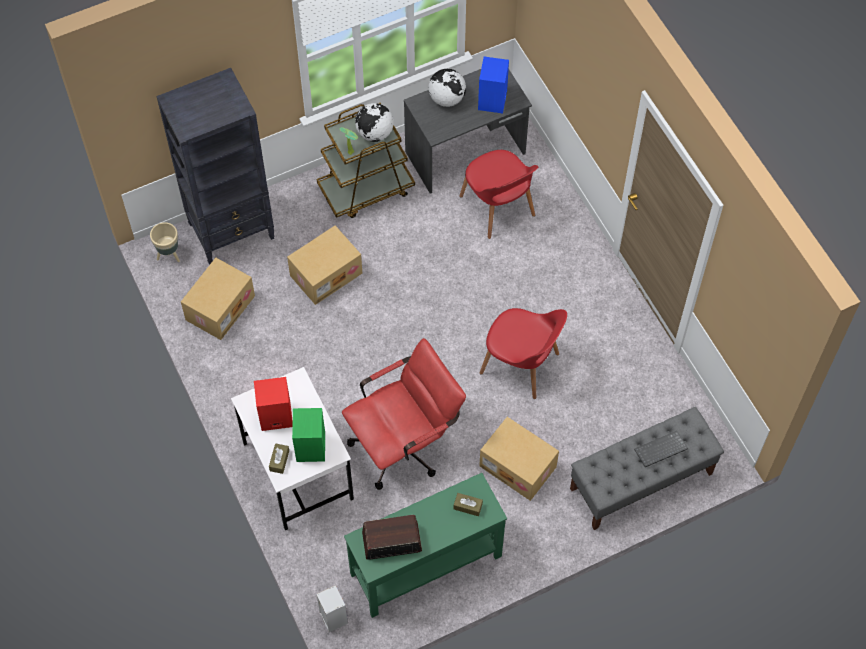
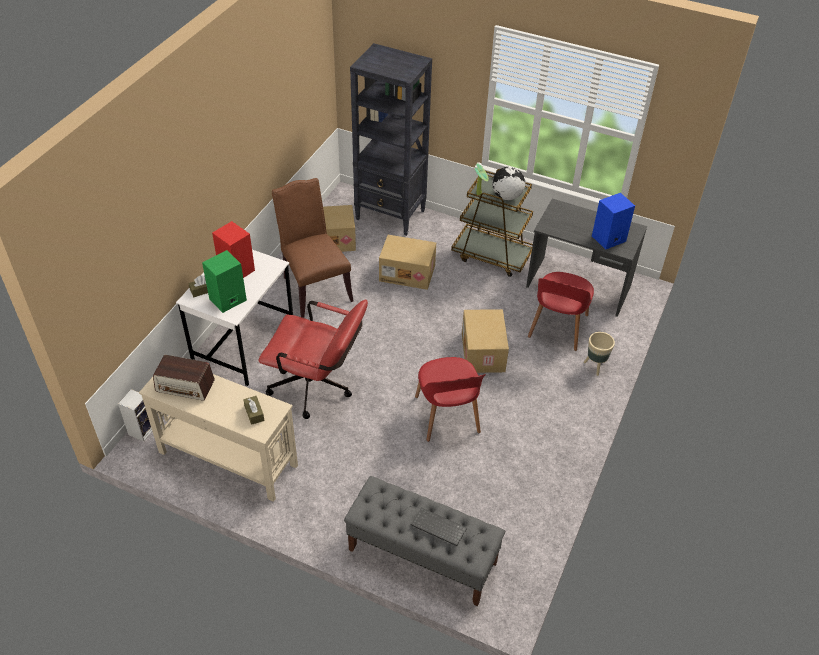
camera: 50 degrees right, 15 degrees down
(169, 255) = (344, 199): beige planter -> beige planter (595, 366)
(274, 364) = (314, 287): none -> brown chair
(391, 542) = (185, 386): radio -> radio turned 150 degrees clockwise
(425, 565) = (227, 458): green console table -> beige console table
(446, 98) = (579, 217): globe -> none
(519, 466) = (361, 465): cardboard box -> cardboard box (484, 352)

